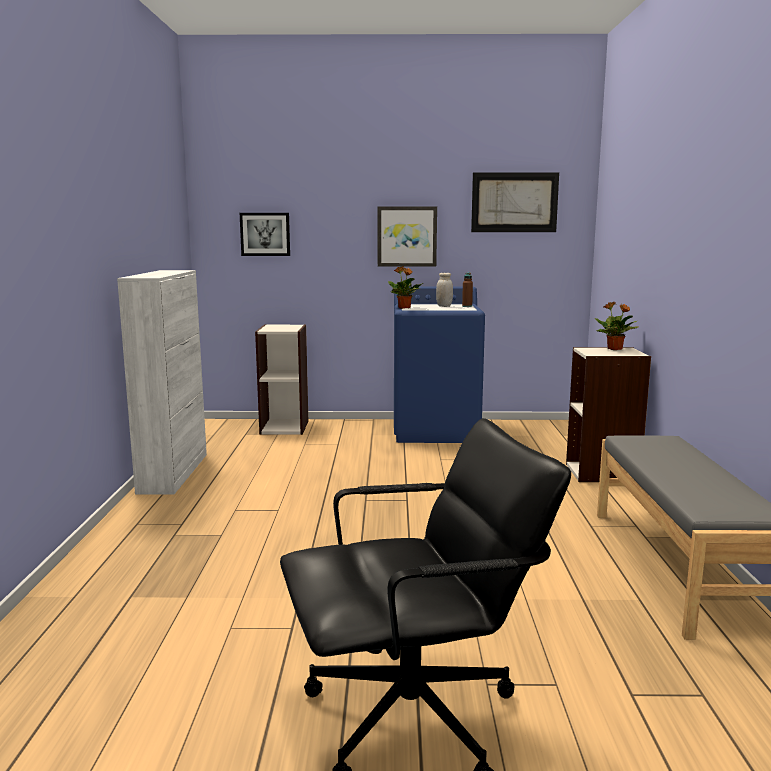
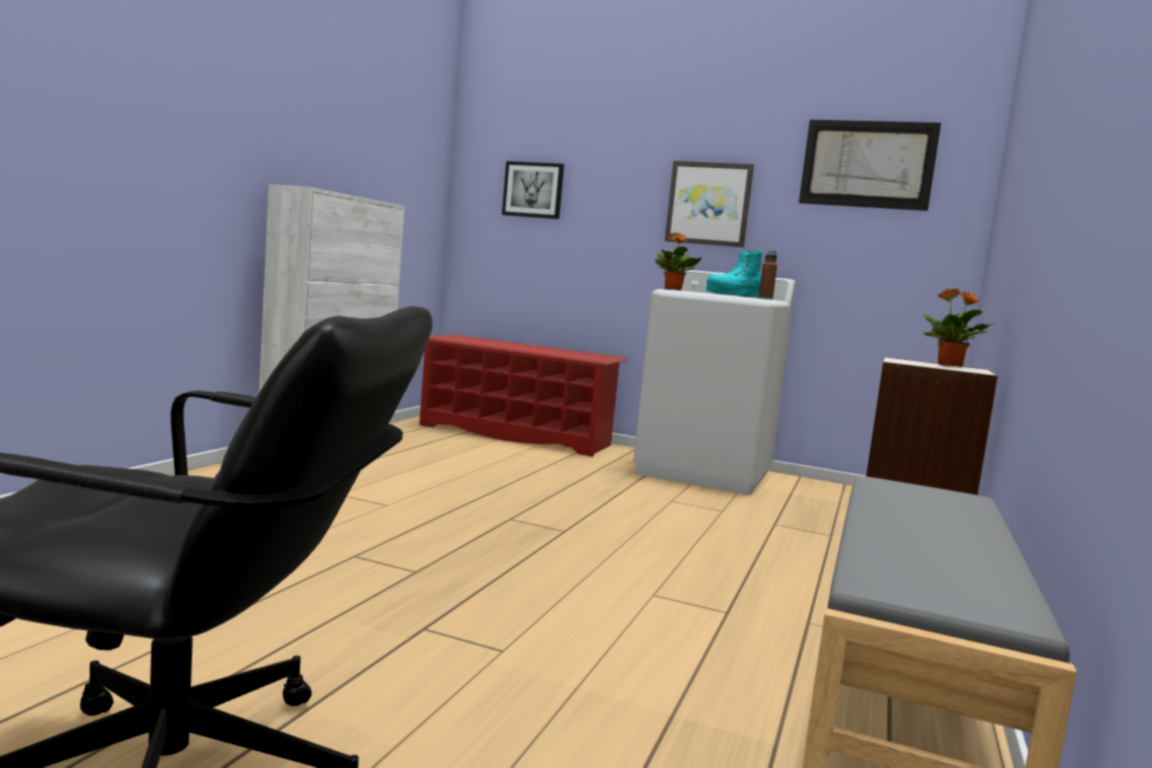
camera: 20 degrees right, 5 degrees down
(285, 427) = (516, 435): bookcase -> red shoe rack
(435, 431) = (704, 473): blue washing machine -> white washing machine
(444, 306) = (733, 295): white jar -> turquoise boot

